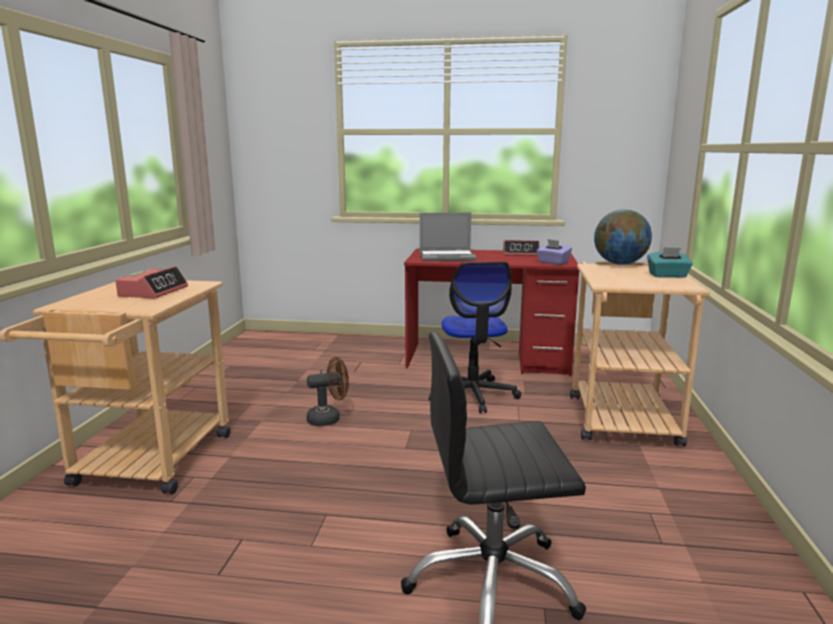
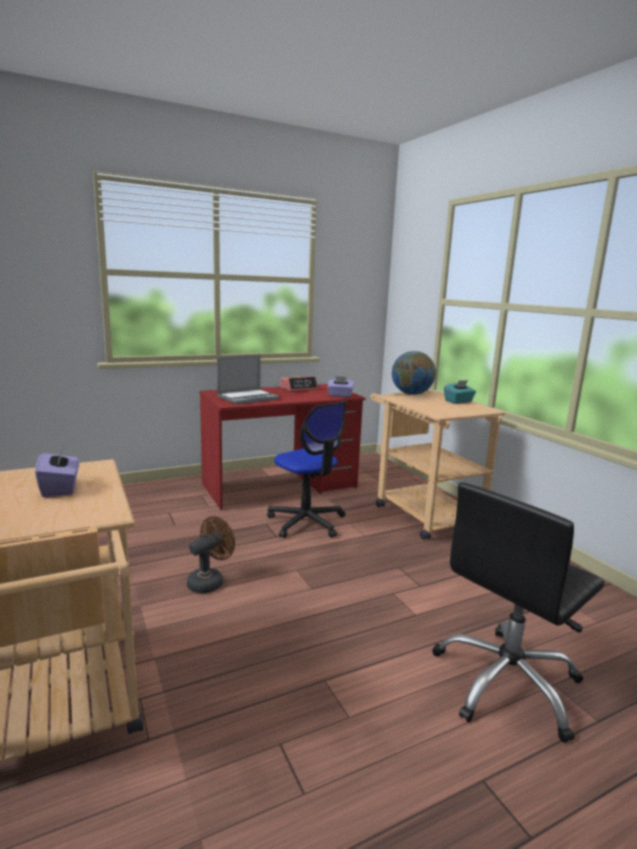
camera: 35 degrees left, 0 degrees up
(153, 292) = (60, 488): alarm clock -> purple tissue box

